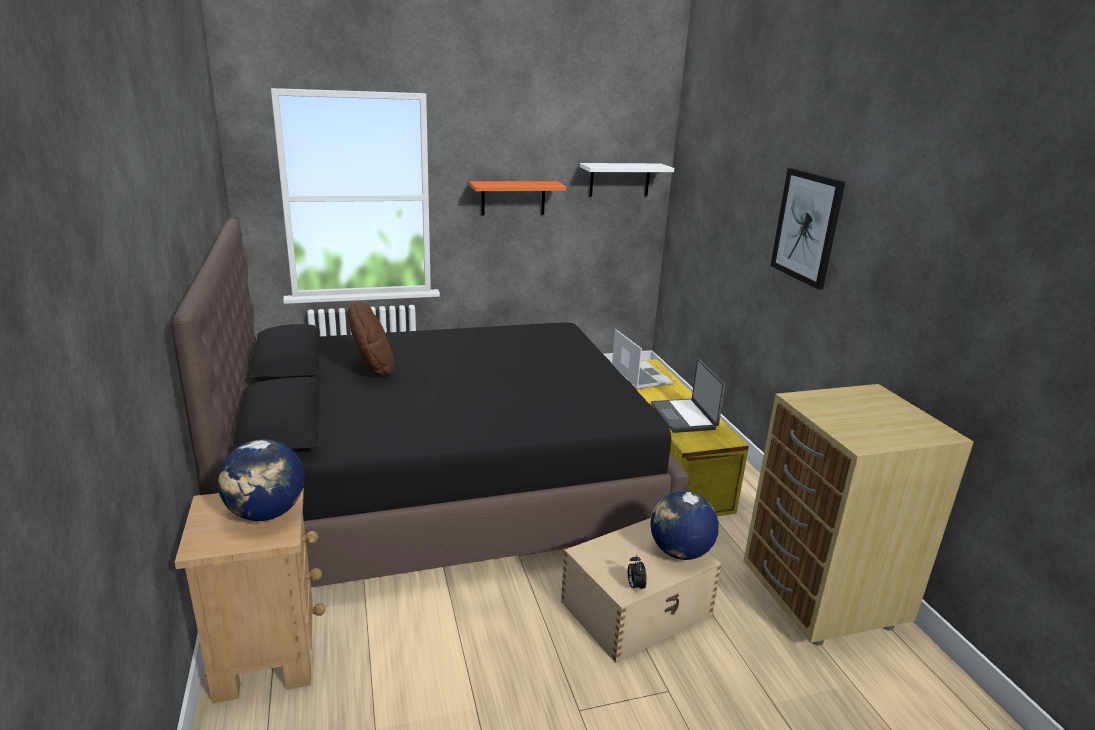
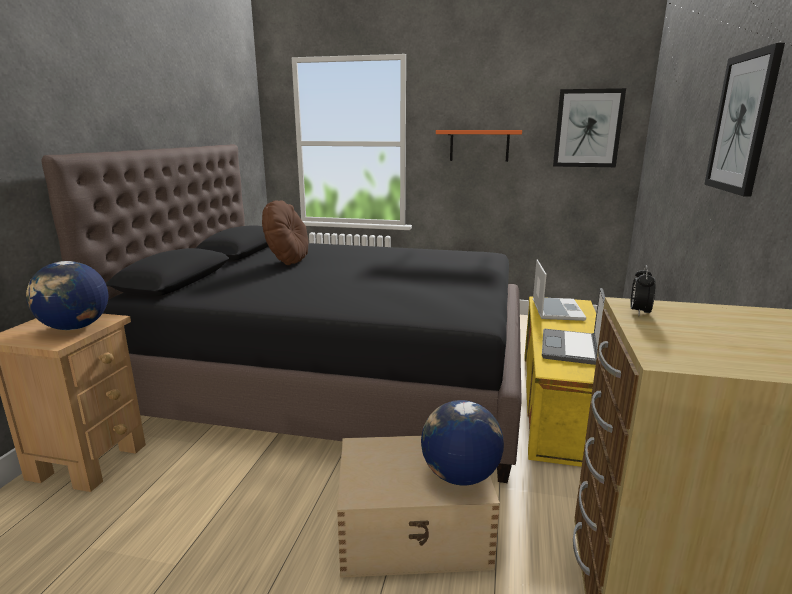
camera: 30 degrees right, 5 degrees down
(619, 179) = (587, 128): white shelf -> picture
(635, 586) = (374, 493): alarm clock -> alarm clock (639, 312)

